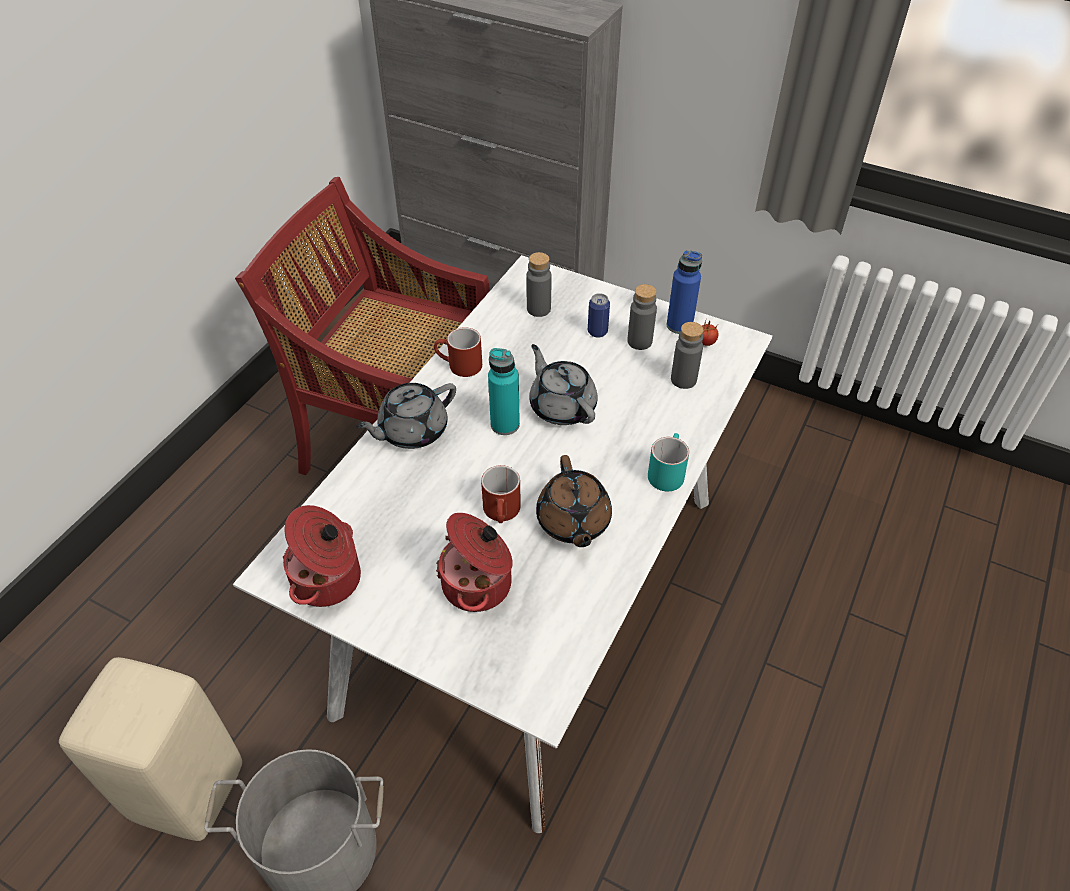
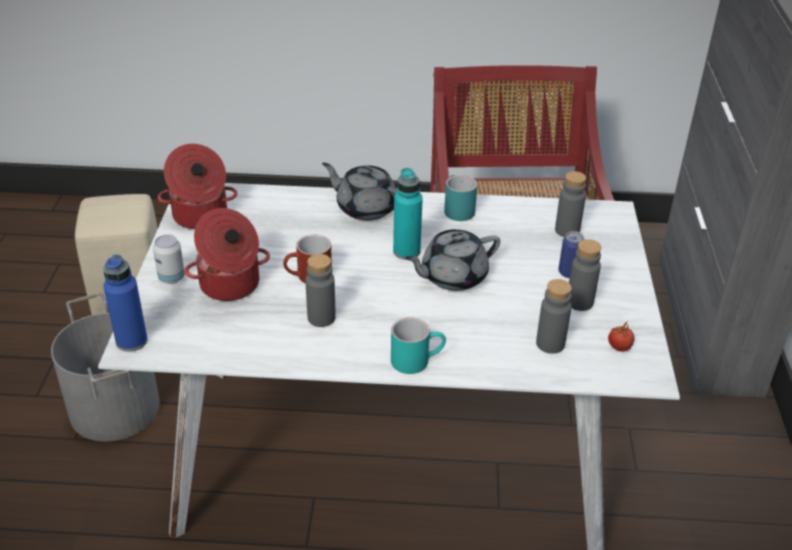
camera: 65 degrees right, 10 degrees down
(434, 637) = (171, 278): none -> can
(459, 366) = (456, 209): red mug -> turquoise mug
(562, 406) = (452, 277): grey teapot -> grey teapot turned 150 degrees counterclockwise
(573, 522) = (321, 318): brown teapot -> grey bottle
(679, 325) = (628, 323): blue bottle -> blue bottle (131, 341)

